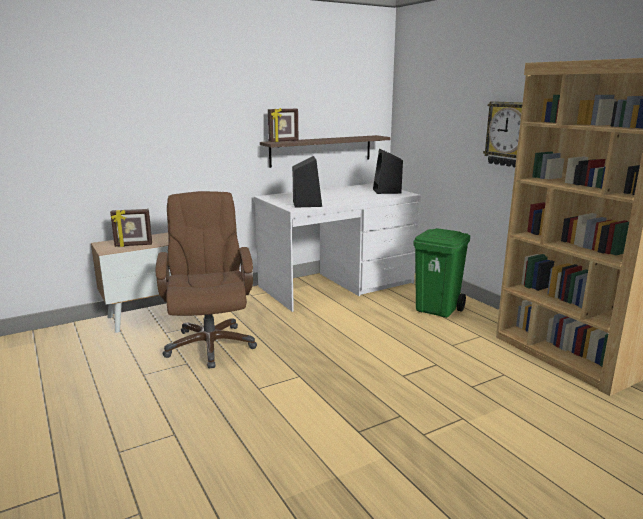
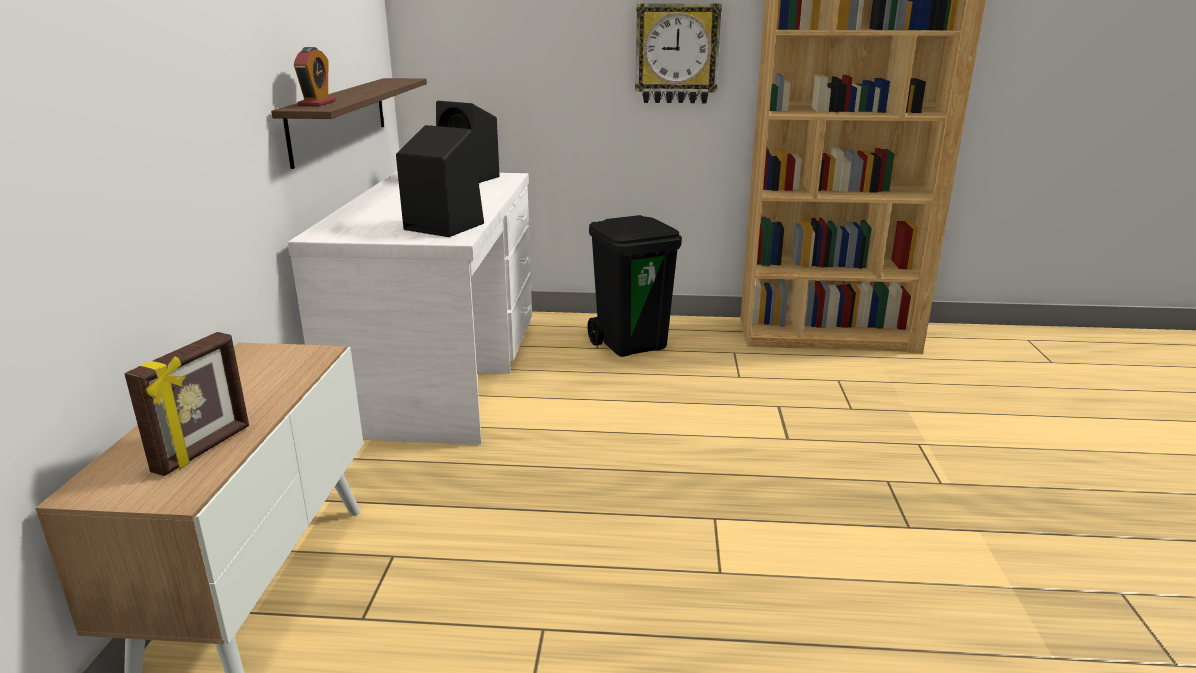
camera: 55 degrees left, 5 degrees up
(210, 345) = (498, 574): brown office chair -> none
(283, 141) = (317, 103): picture frame -> alarm clock
(437, 310) = (632, 344): green trash can -> black trash can

